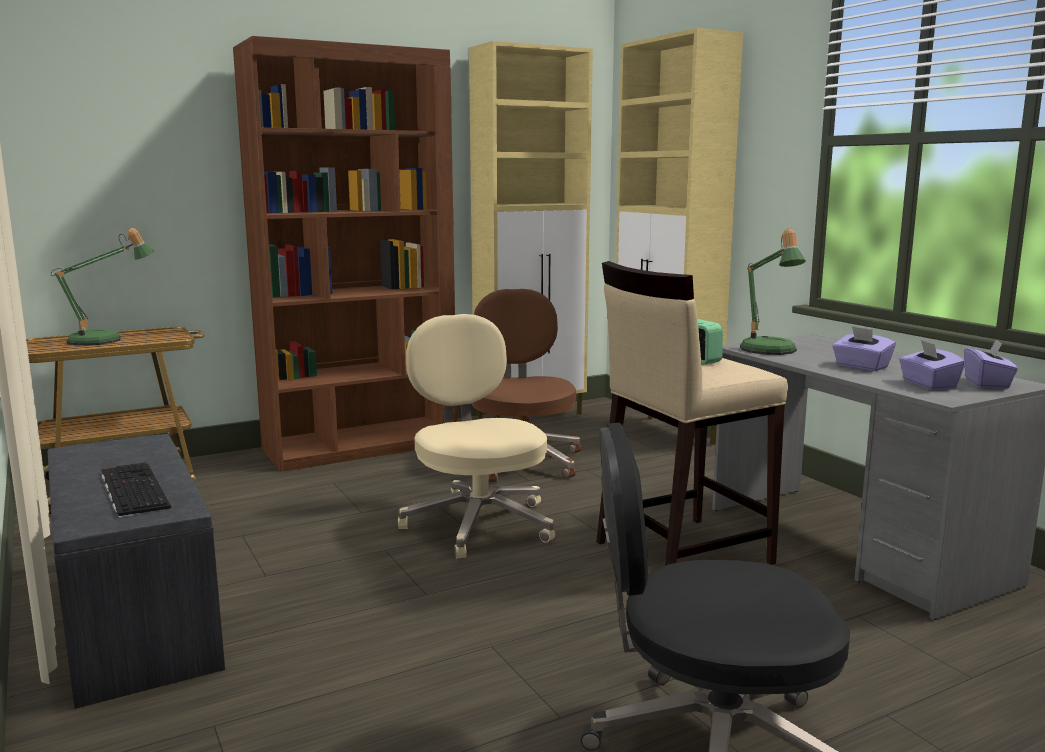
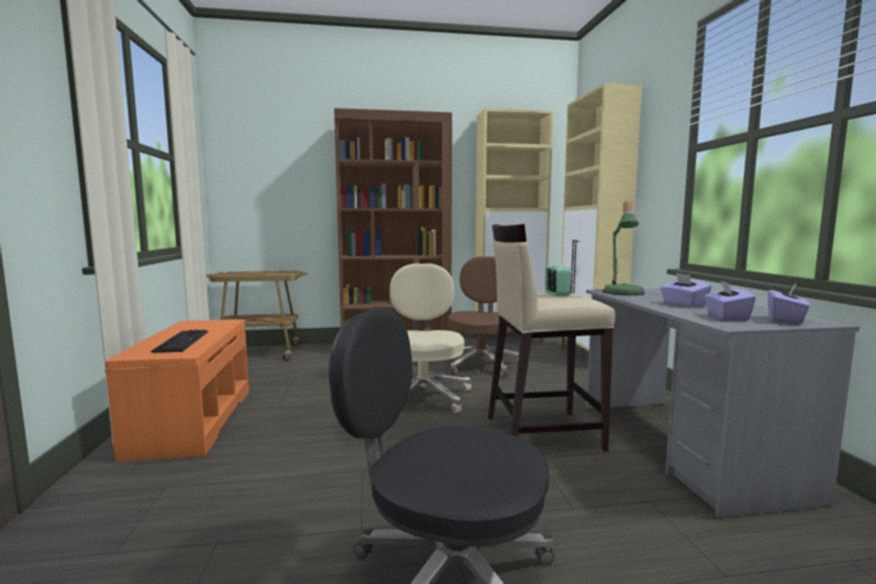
camera: 20 degrees right, 5 degrees down
(104, 340) = (255, 274): table lamp -> none
(133, 620) = (192, 420): grey bench -> orange bench

